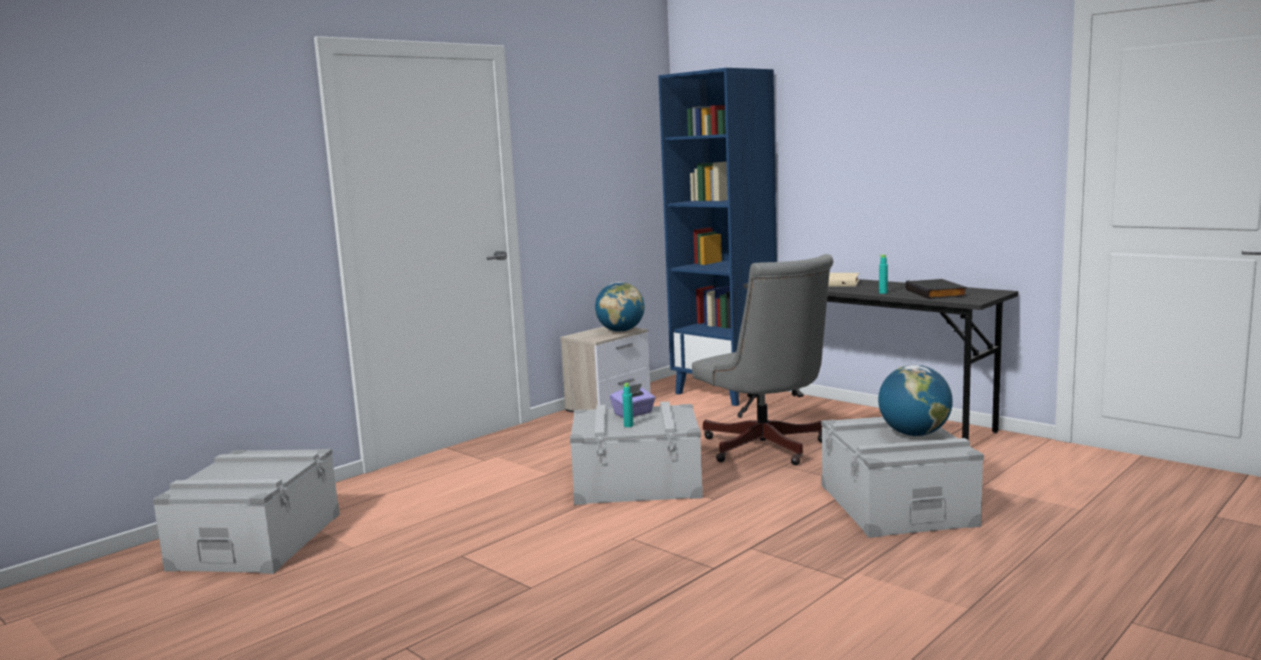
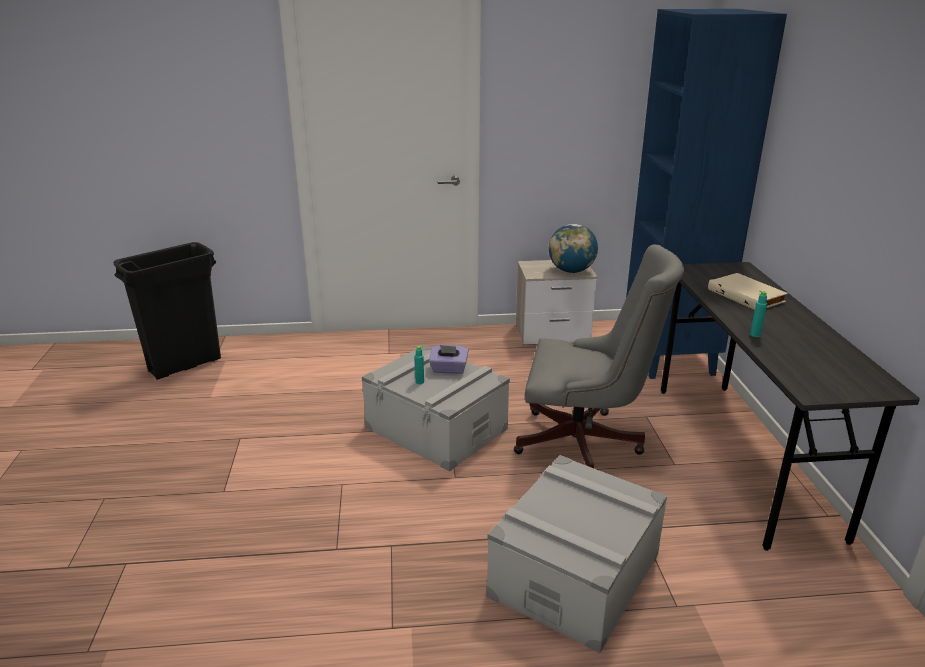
camera: 40 degrees right, 15 degrees up
(257, 541) = (185, 365): grey storage box -> black trash can
(766, 449) = (585, 444): grey office chair -> grey office chair turned 90 degrees counterclockwise
(914, 434) = (600, 521): globe -> none
(937, 293) = (810, 360): black book -> none

